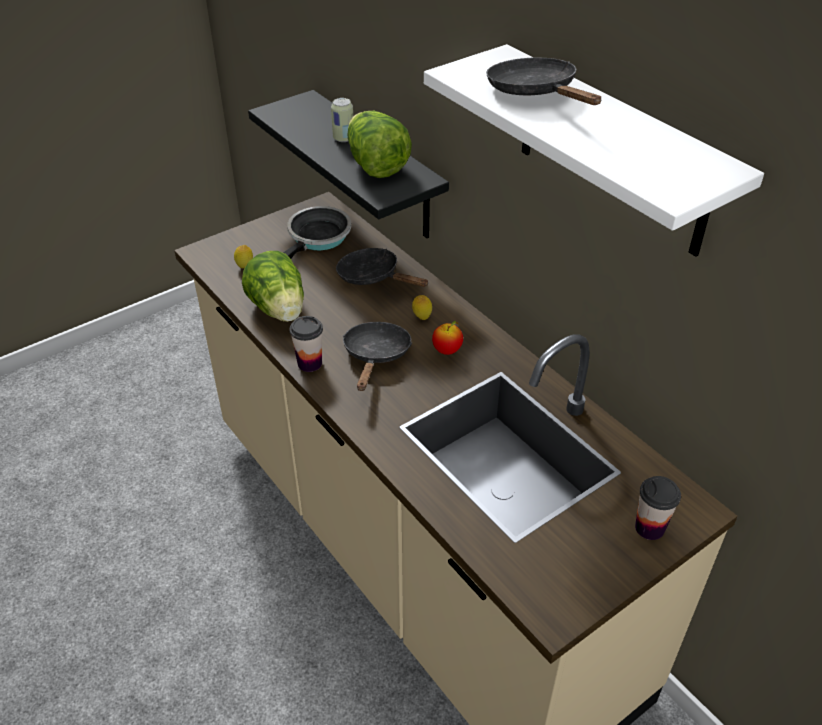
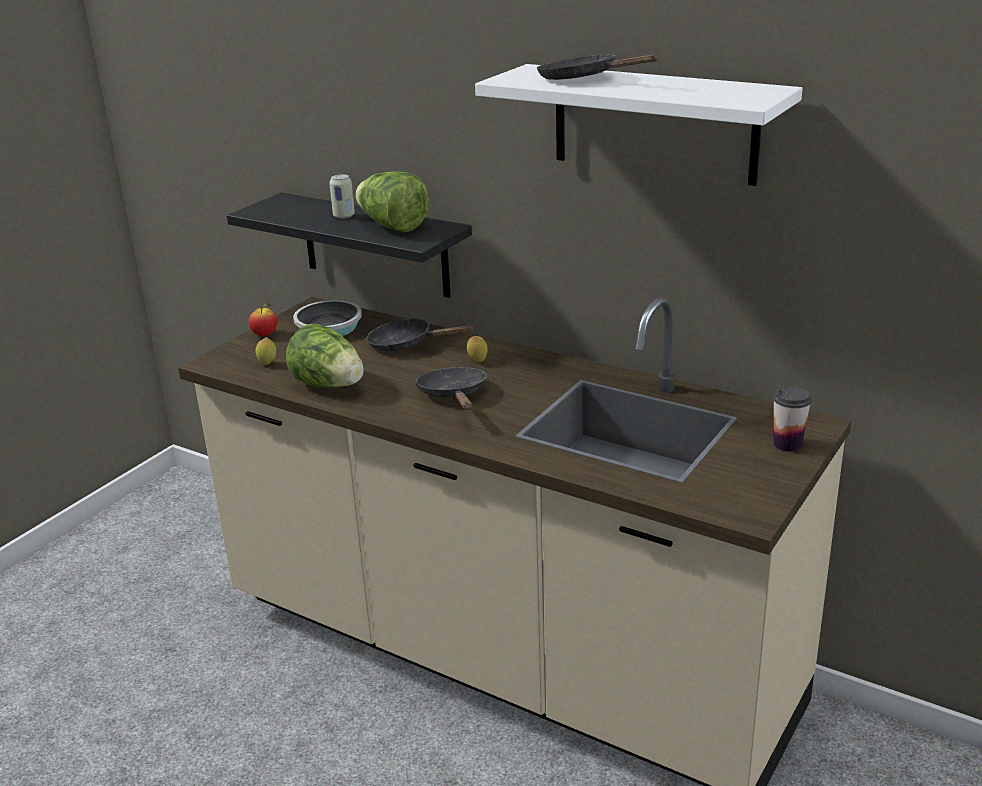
camera: 20 degrees left, 15 degrees down
(309, 363) = (392, 414): cup -> none
(447, 350) = (519, 377): apple -> apple (265, 335)

